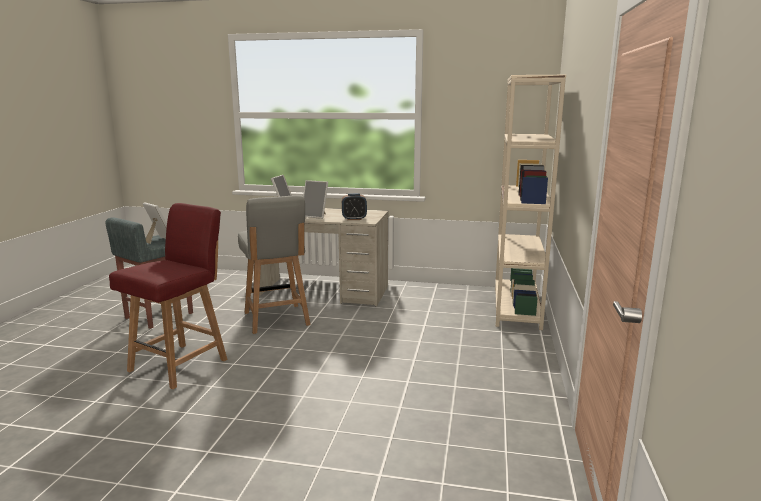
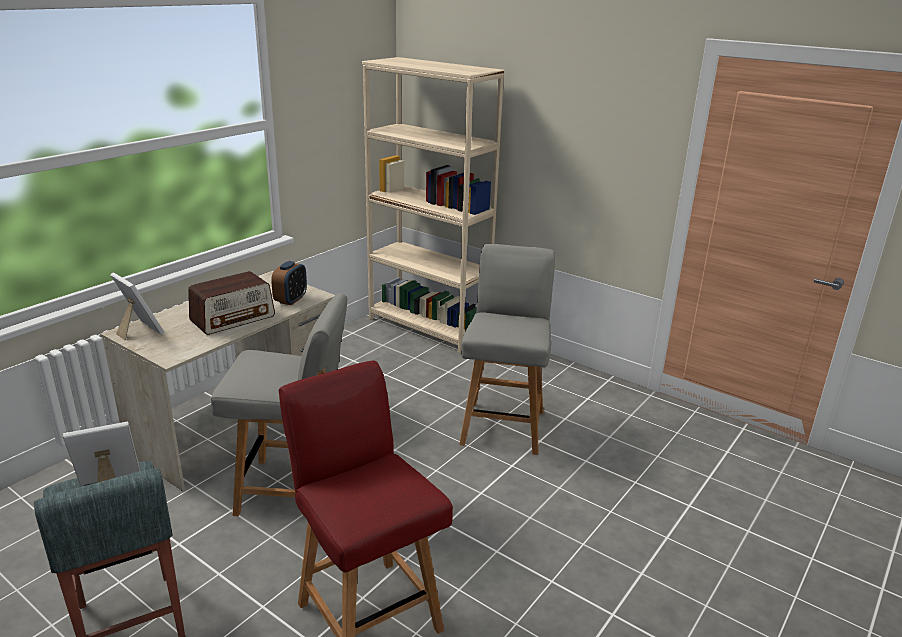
camera: 65 degrees left, 10 degrees up
(316, 216) = (233, 318): picture frame -> radio
(411, 363) = (503, 426): none -> grey chair

